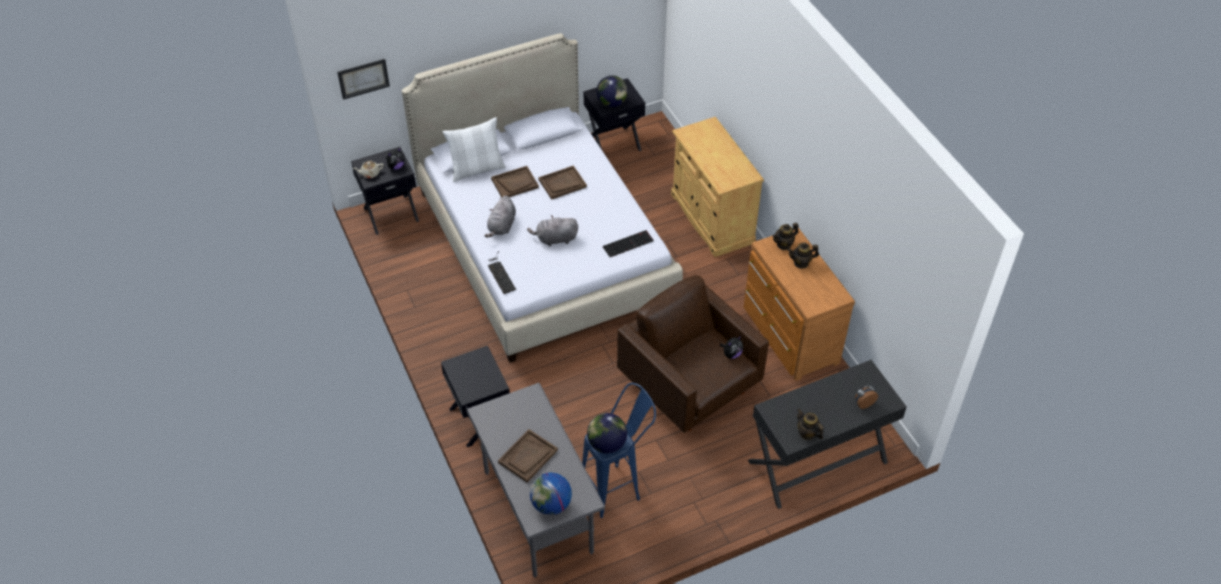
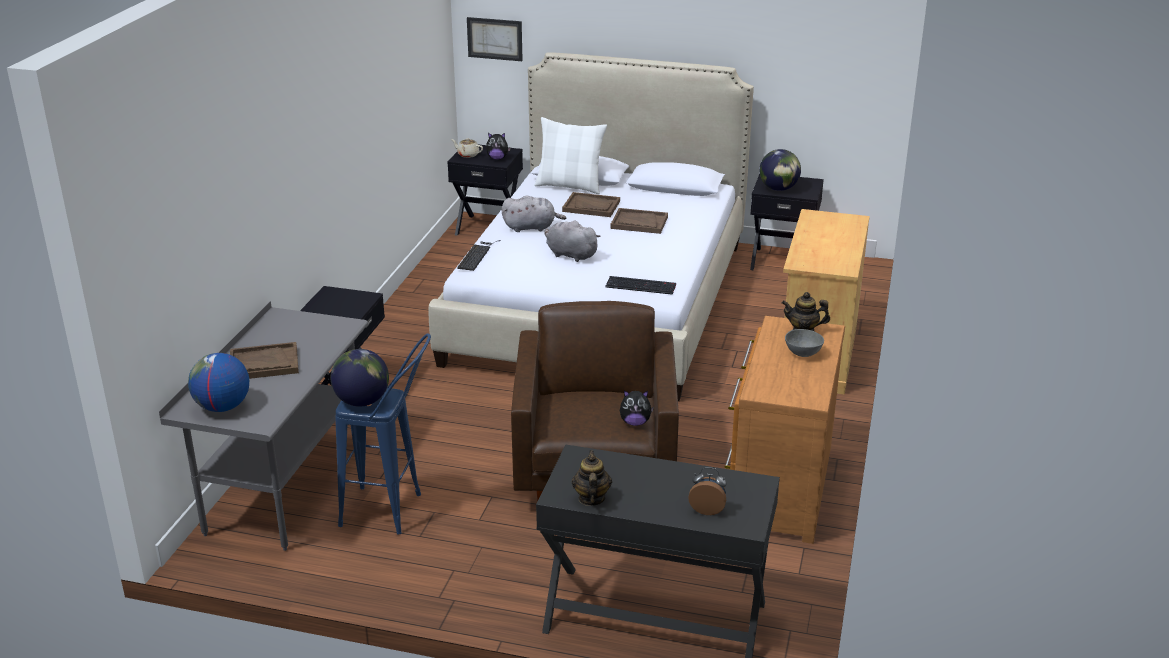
camera: 40 degrees right, 20 degrees down
(501, 226) = (531, 227): grey plush toy -> grey plush toy turned 150 degrees counterclockwise
(801, 263) = (803, 354): teapot -> grey bowl

